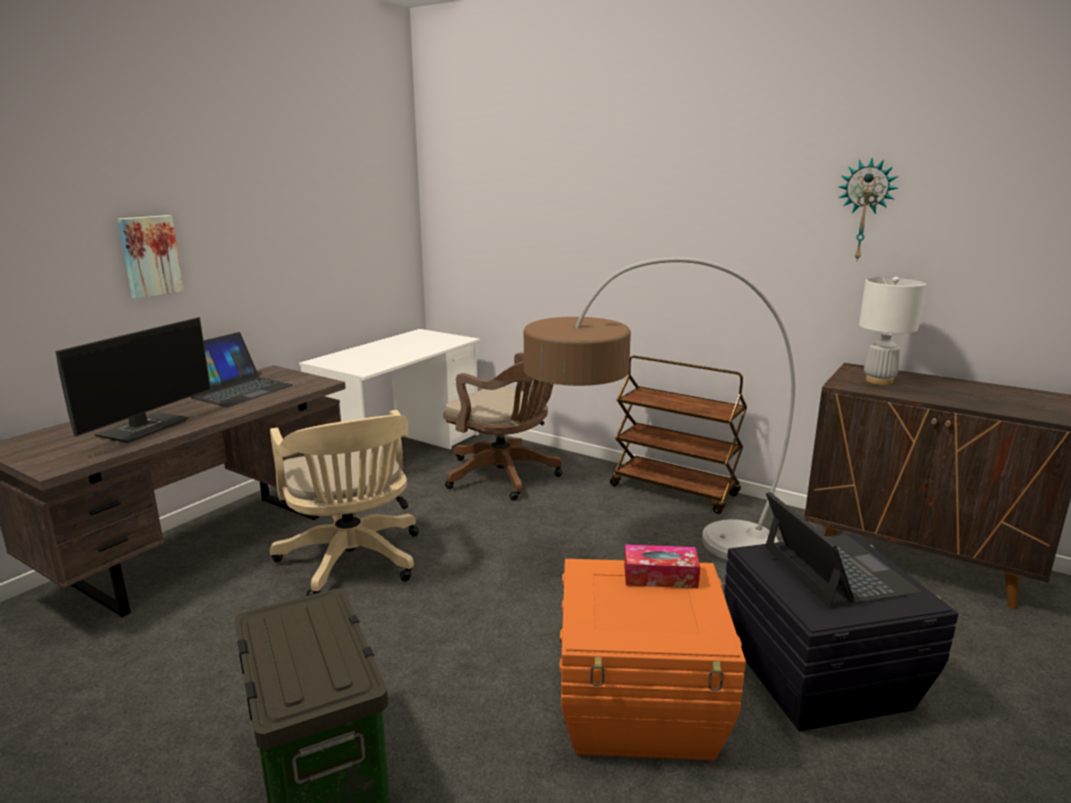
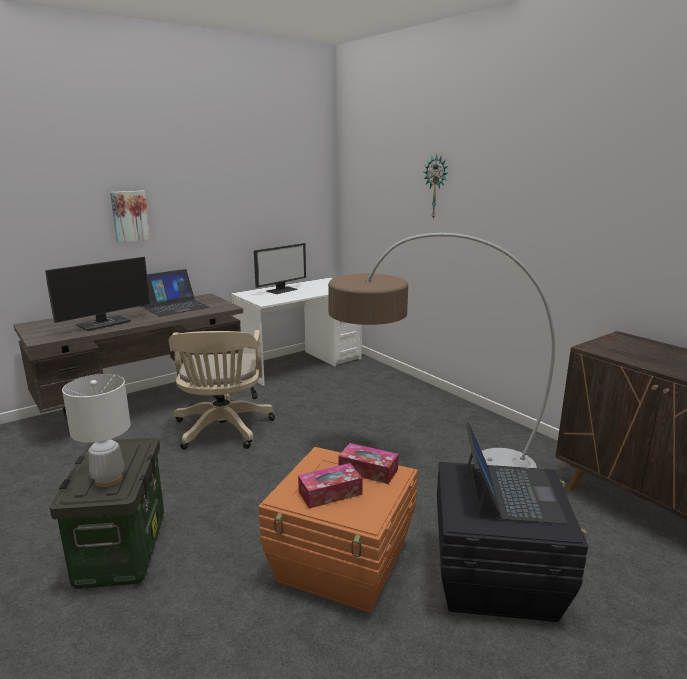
camera: 20 degrees right, 0 degrees up
(370, 351) = (281, 290): none -> monitor
(506, 476) = (361, 391): brown office chair -> none
(640, 615) = (330, 493): none -> tissue box
(675, 490) = (481, 420): brown cart -> none
(865, 210) = (638, 200): wall clock -> wall clock (436, 187)
(879, 381) = (629, 348): white table lamp -> white table lamp (108, 479)

